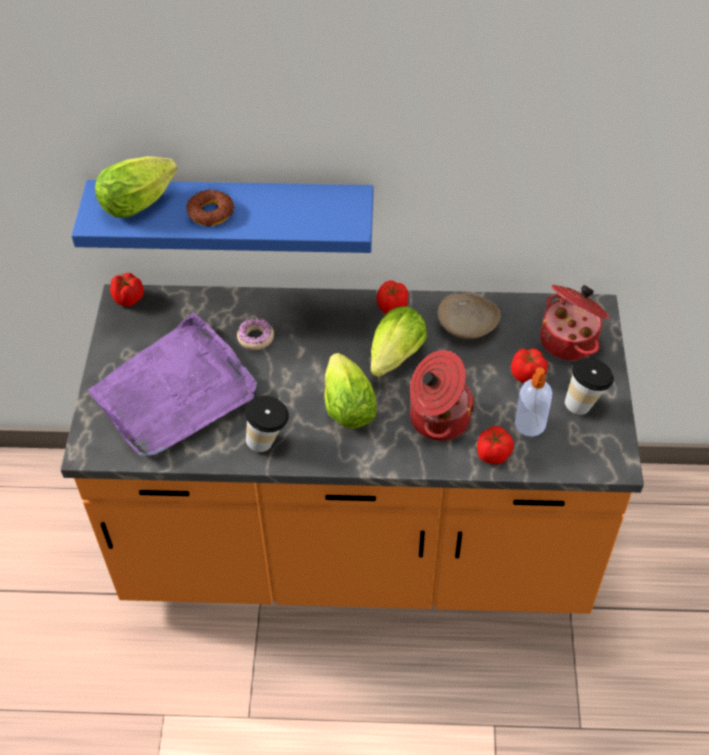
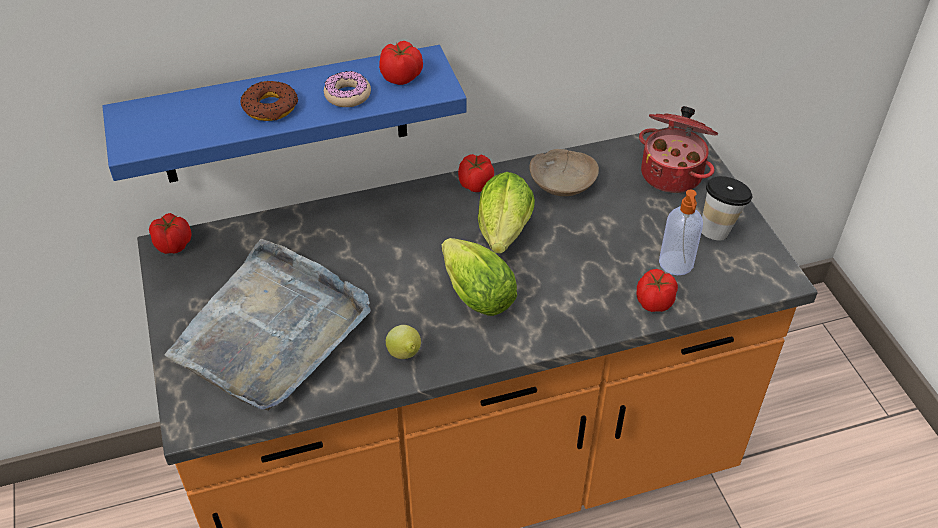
camera: 20 degrees left, 5 degrees down
(142, 201) = (182, 113): lettuce -> none
(175, 392) = (271, 330): purple tray -> grey tray
(255, 338) = (341, 250): donut -> donut (347, 95)
(268, 442) = (405, 355): cup -> lemon
(437, 418) = (578, 282): cooking pot -> none
(527, 374) = (648, 216): tomato -> tomato (402, 77)

